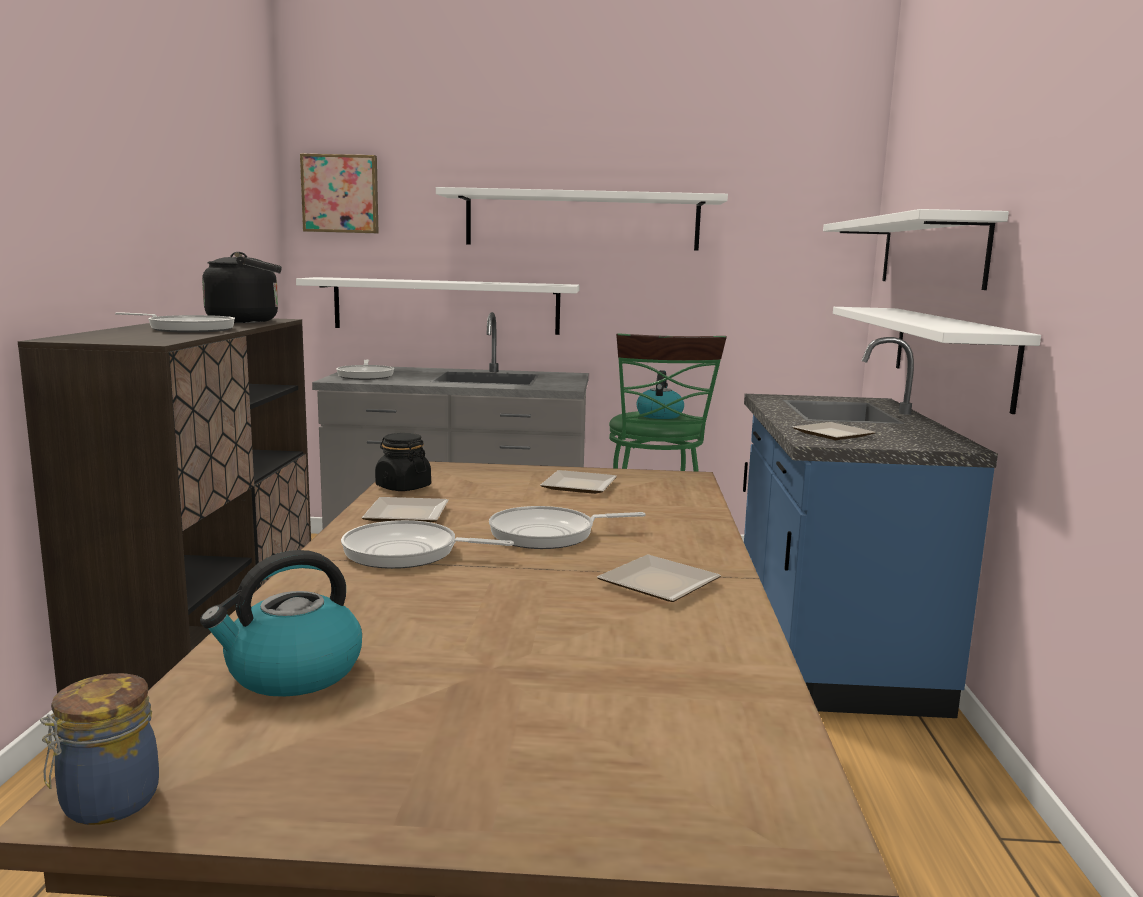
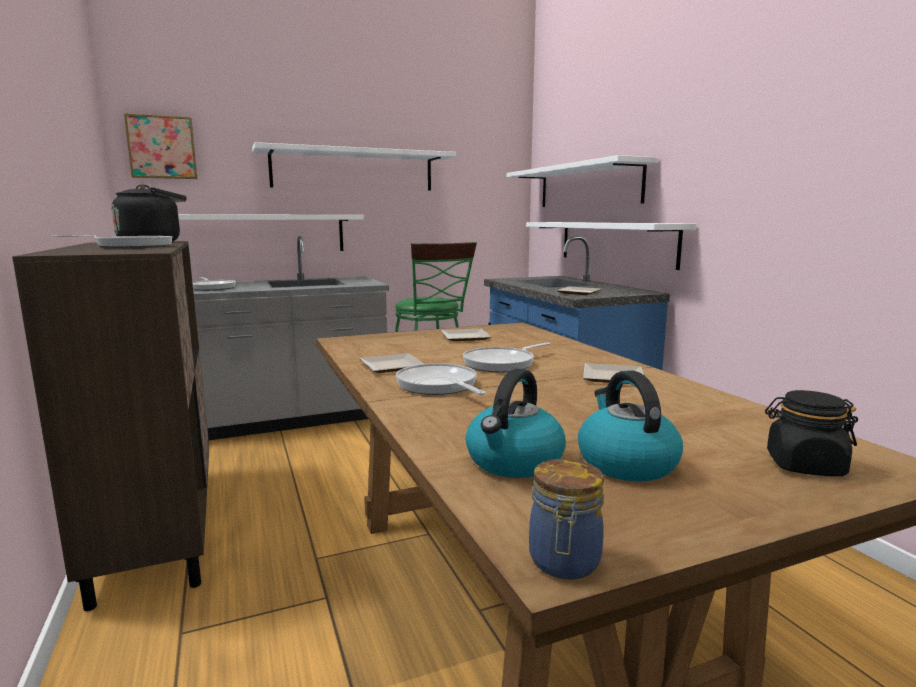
camera: 25 degrees left, 0 degrees up
(403, 487) = (354, 352): black jar -> black jar (804, 466)
(407, 553) = (439, 386): frying pan -> frying pan turned 75 degrees clockwise
(659, 415) = (428, 298): kettle -> kettle (625, 463)

